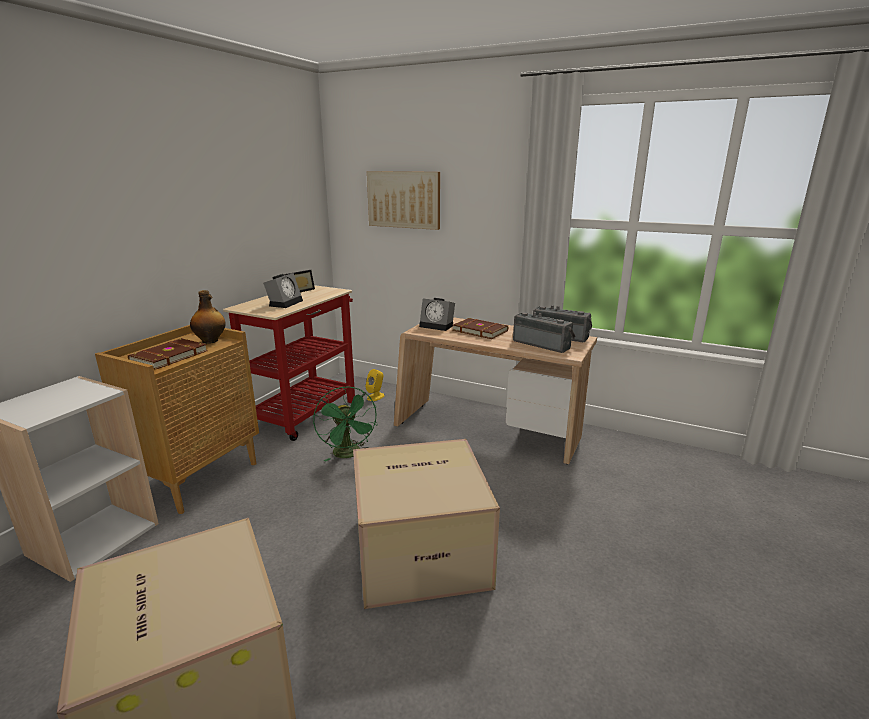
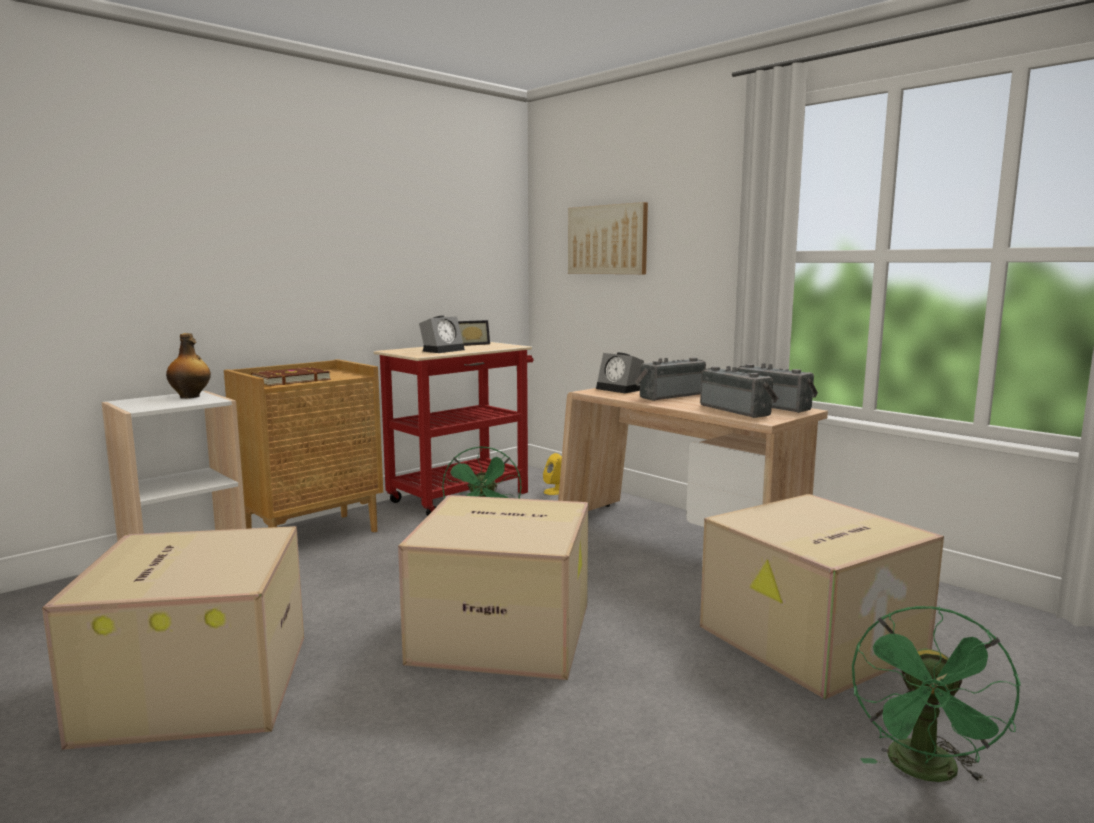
camera: 20 degrees right, 10 degrees down
(211, 341) = (342, 374): bottle -> bottle (190, 396)
(480, 330) = (669, 395): brown book -> radio
(624, 509) = (812, 640): none -> cardboard box
(750, 609) = (925, 772): none -> green fan

